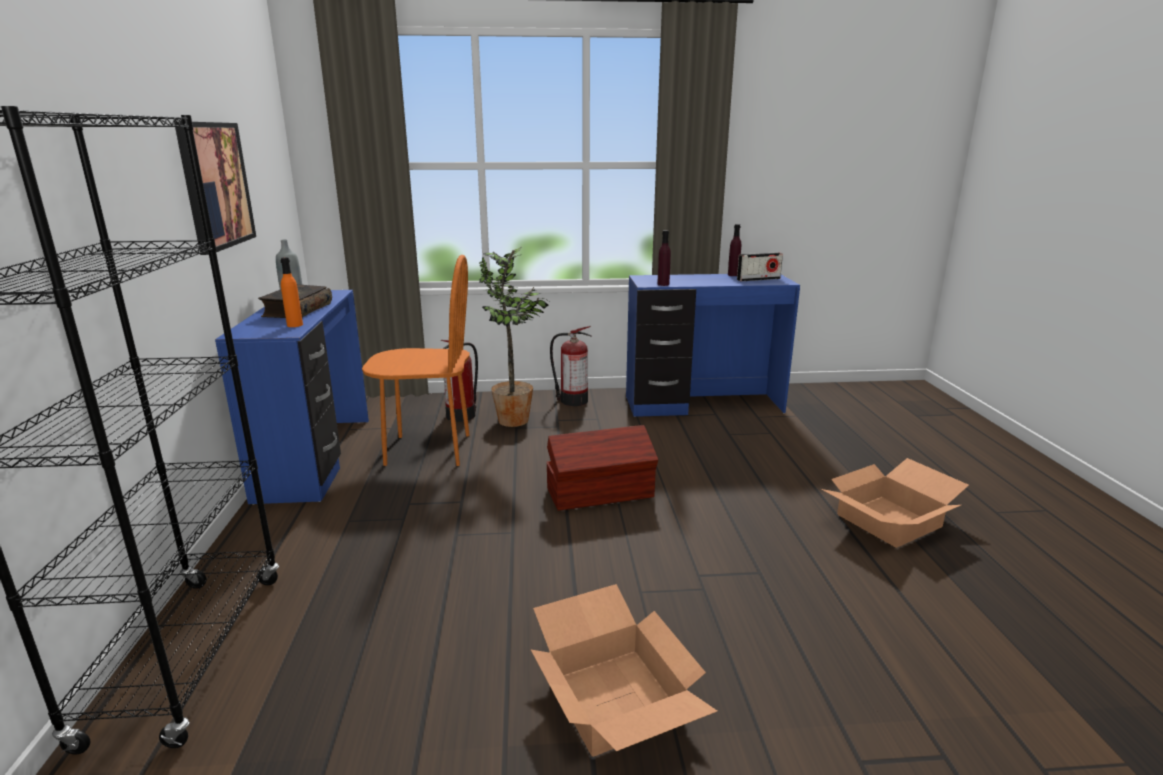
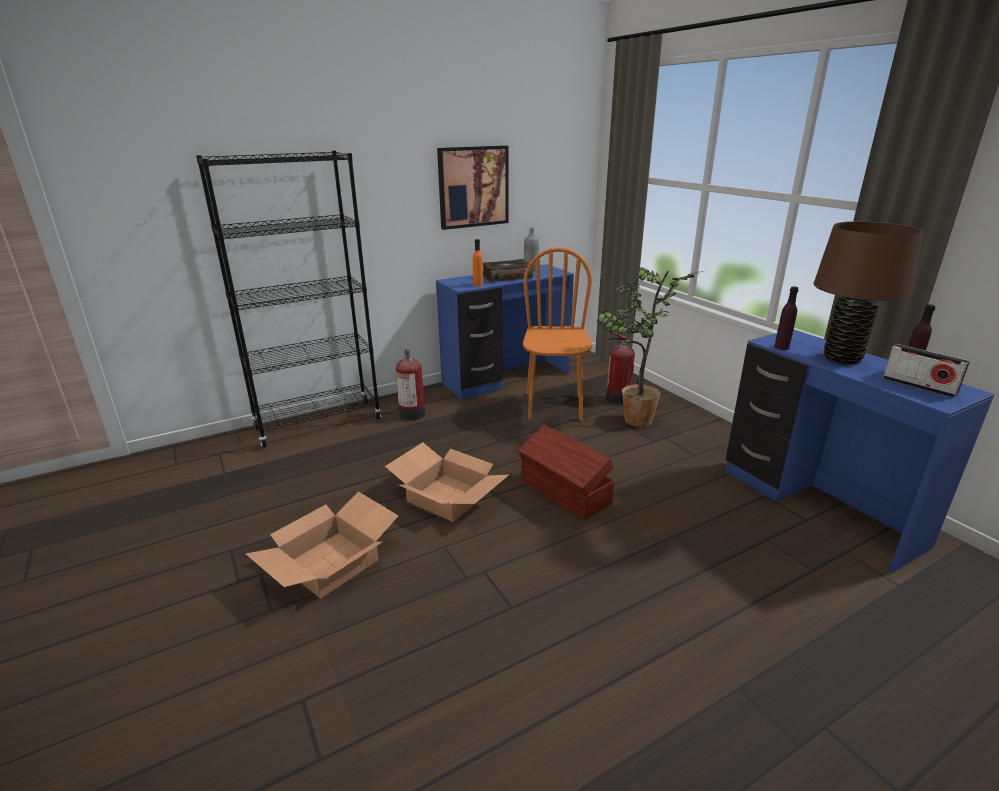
camera: 65 degrees right, 5 degrees up
(428, 450) = (554, 406): orange chair -> orange chair turned 150 degrees counterclockwise
(572, 400) = (712, 433): fire extinguisher -> fire extinguisher (412, 413)
(699, 279) = (842, 358): none -> brown table lamp
(889, 521) = (691, 703): cardboard box -> cardboard box (446, 497)

